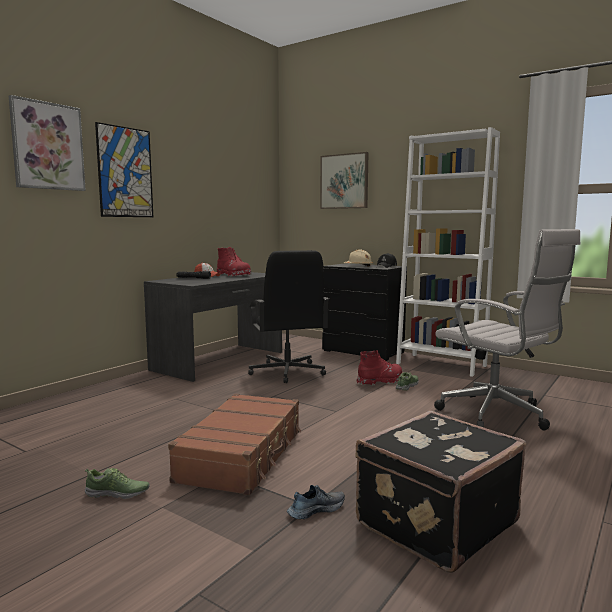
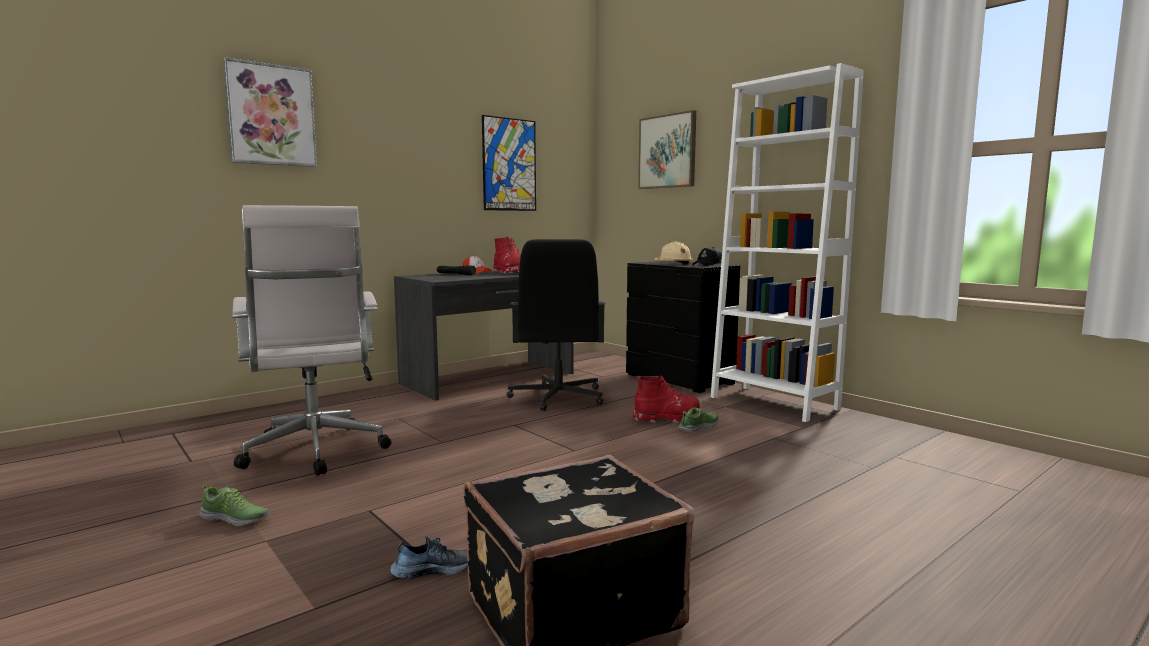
camera: 15 degrees right, 0 degrees up
(125, 172) = (371, 145): picture -> picture (509, 164)
(243, 455) = (410, 492): brown suitcase -> none
(498, 415) = (795, 478): white office chair -> white office chair (315, 453)

